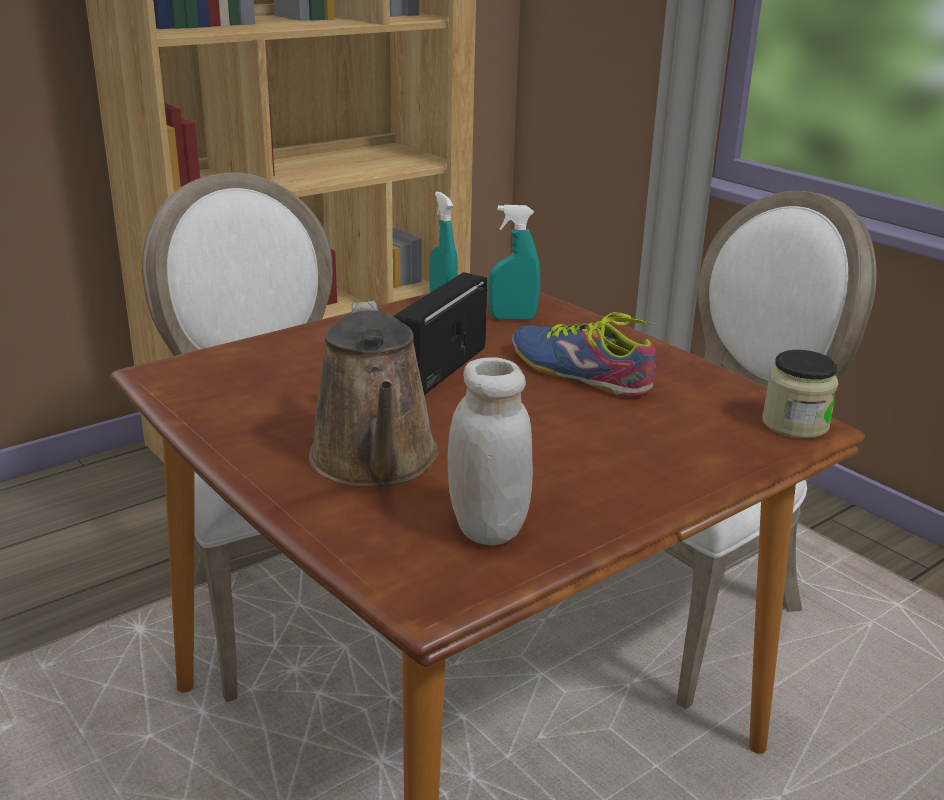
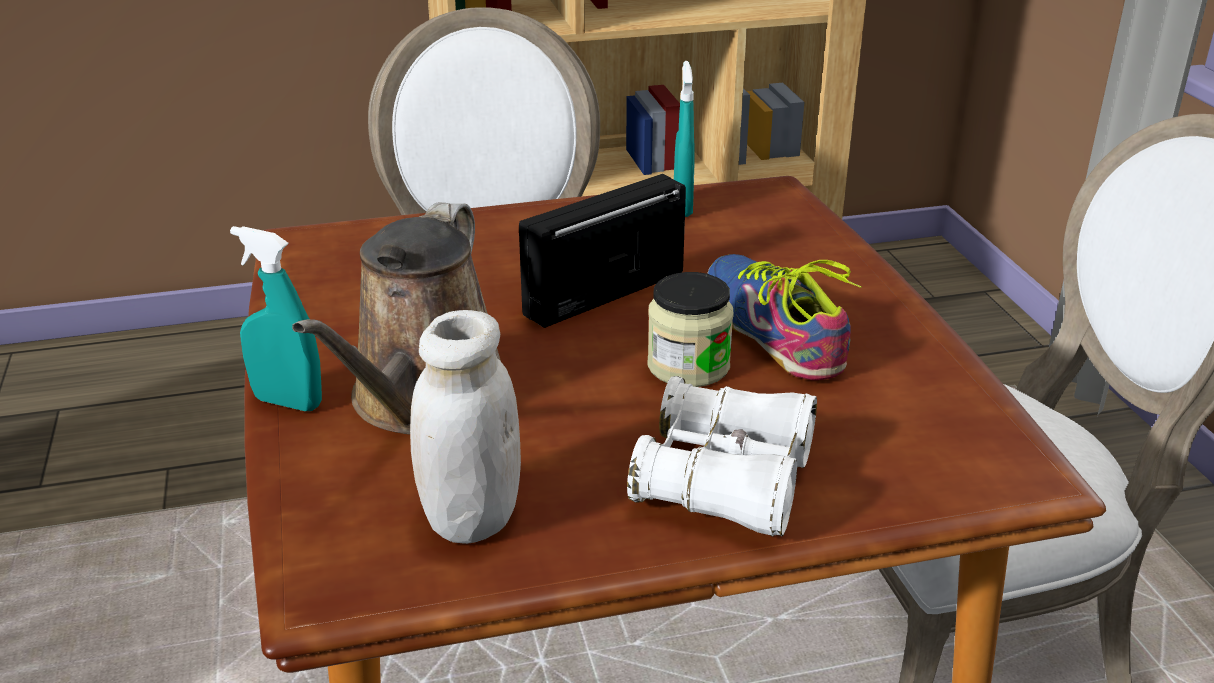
camera: 25 degrees right, 5 degrees up
(512, 318) = (754, 237): turquoise spray bottle -> turquoise spray bottle (288, 402)
(636, 467) = (725, 480): none -> white binoculars
(795, 424) = (1005, 469): jar -> jar (688, 366)

